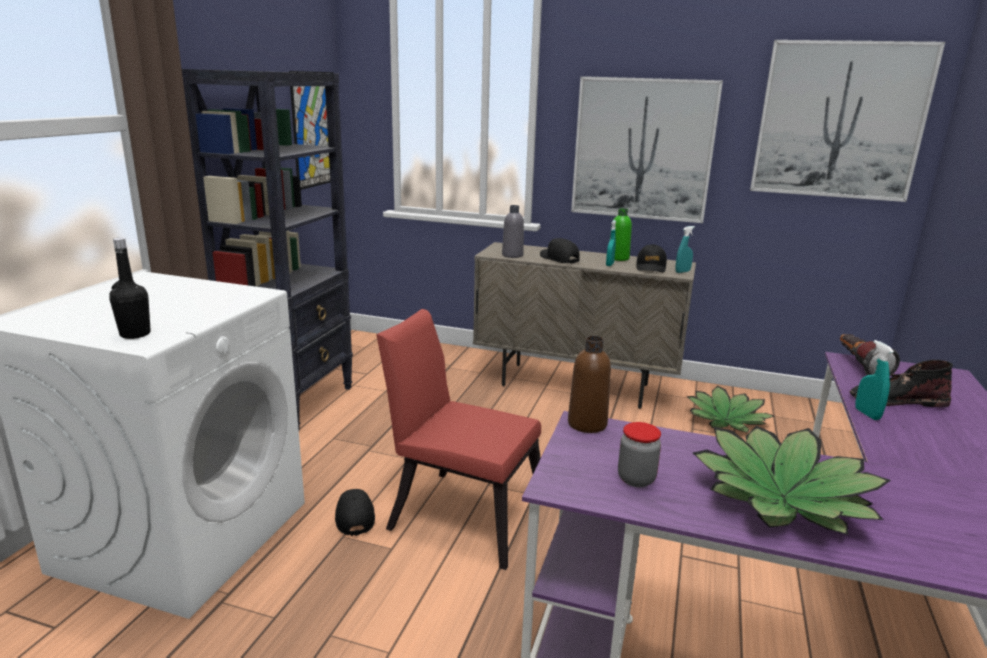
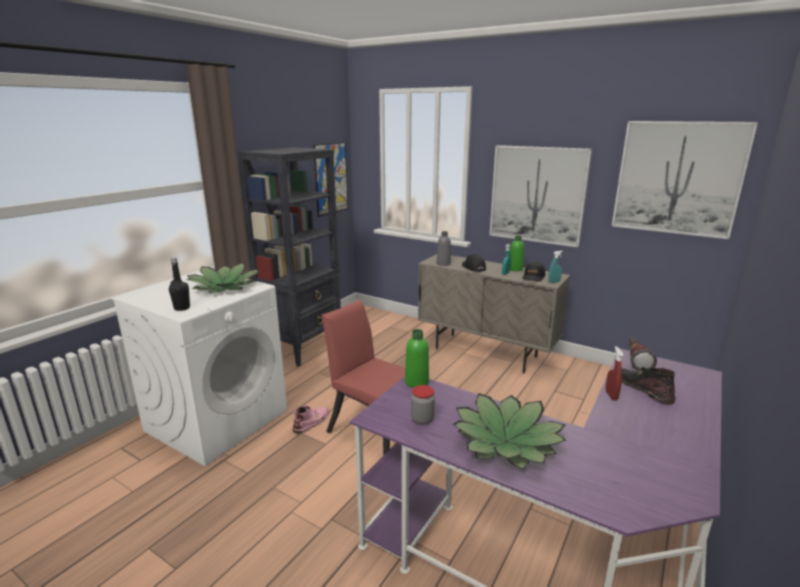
camera: 15 degrees right, 0 degrees up
(354, 516) = (312, 421): black cap -> pink boot
(587, 424) = (416, 382): brown bottle -> green bottle
(726, 419) = (583, 387): potted plant -> potted plant (225, 287)
(867, 414) = (611, 395): turquoise spray bottle -> red spray bottle
(896, 400) = (642, 388): black boot -> black boot turned 45 degrees clockwise

